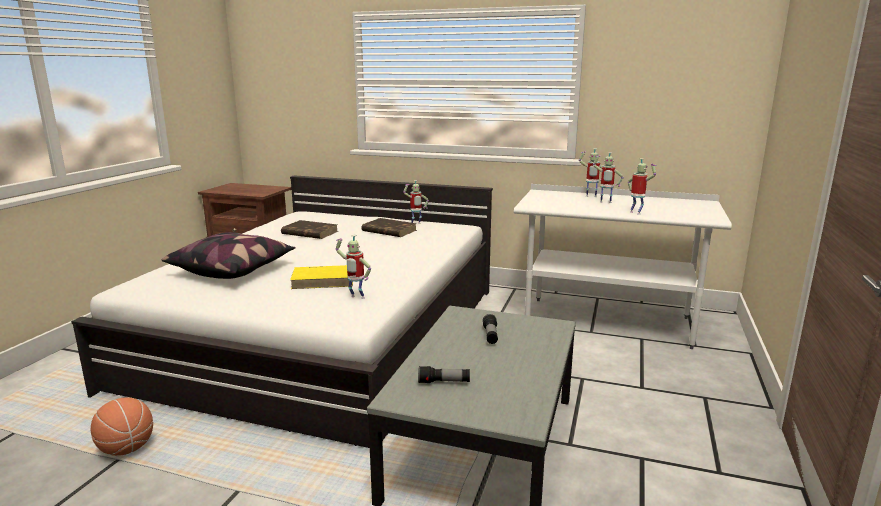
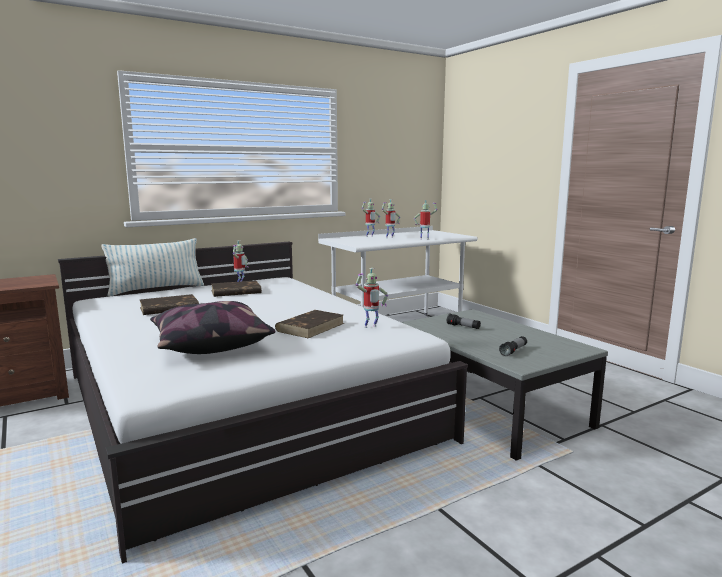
camera: 50 degrees left, 5 degrees down
(127, 449) = (290, 555): basketball -> none
(324, 280) = (310, 327): yellow book -> brown book
(355, 214) = (156, 289): none -> pillow

